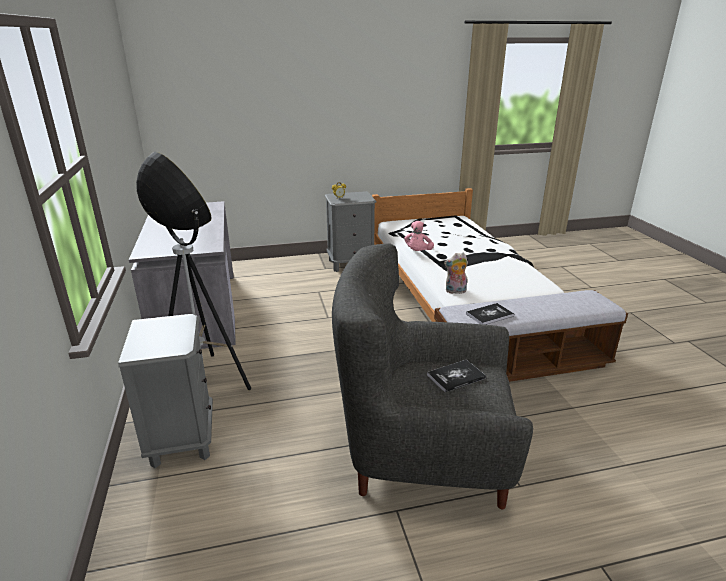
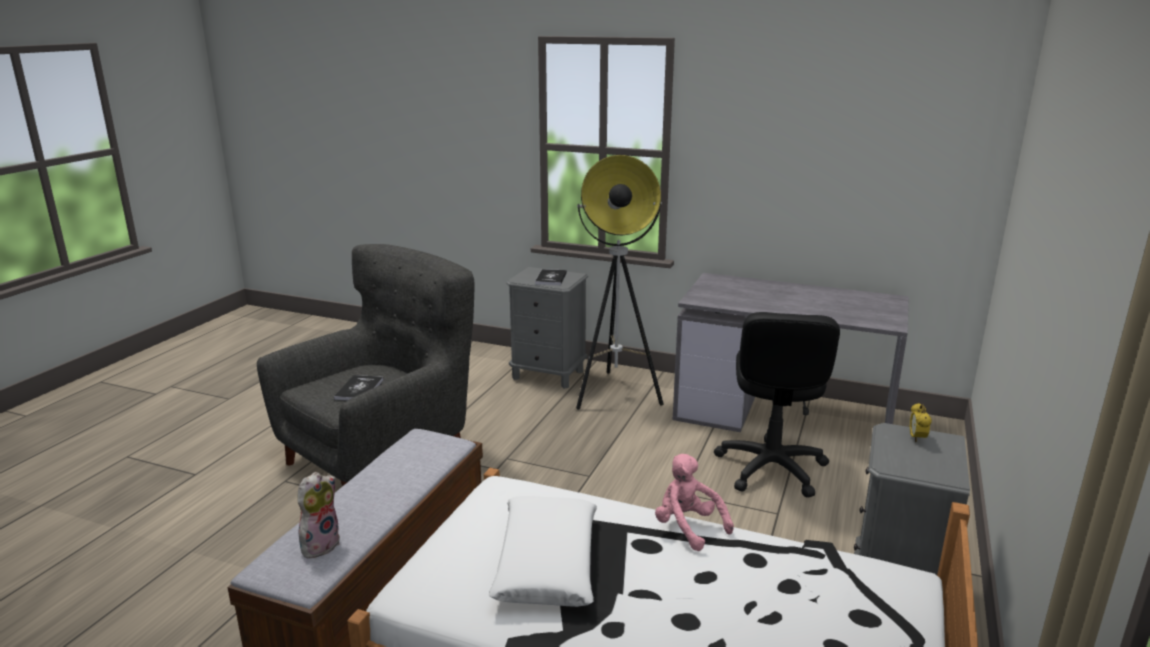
camera: 125 degrees right, 5 degrees down
(274, 301) = (770, 468): none -> black office chair
(455, 291) = (510, 492): plush toy -> plush toy (320, 544)
(483, 268) = (546, 563): none -> white pillow
(489, 315) = (404, 455): book -> book (551, 278)

